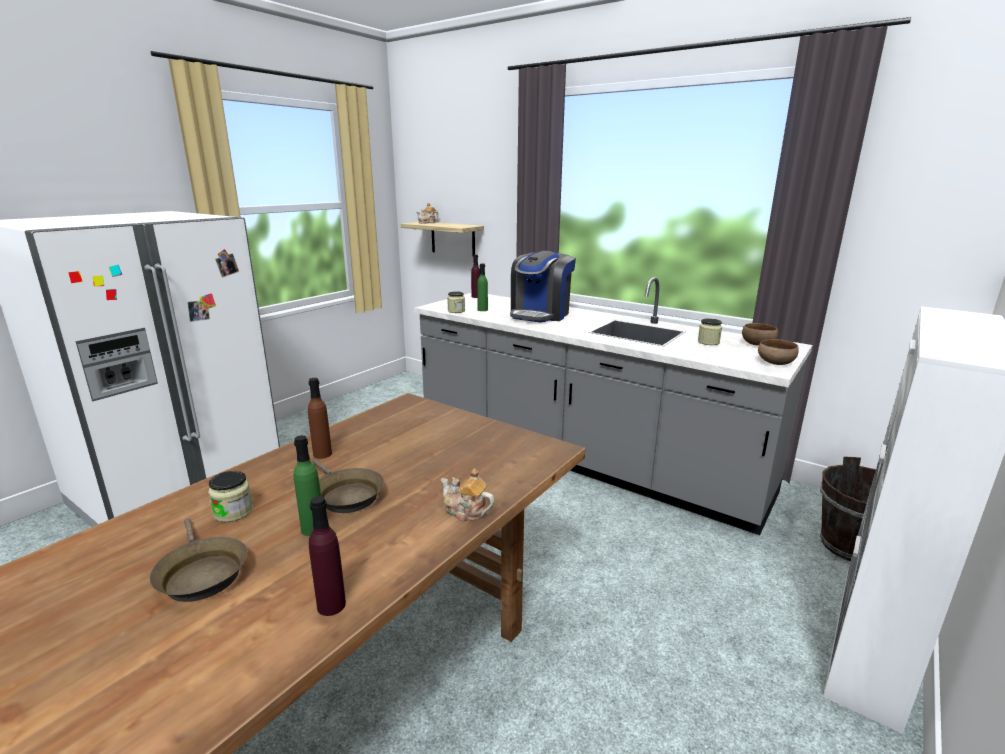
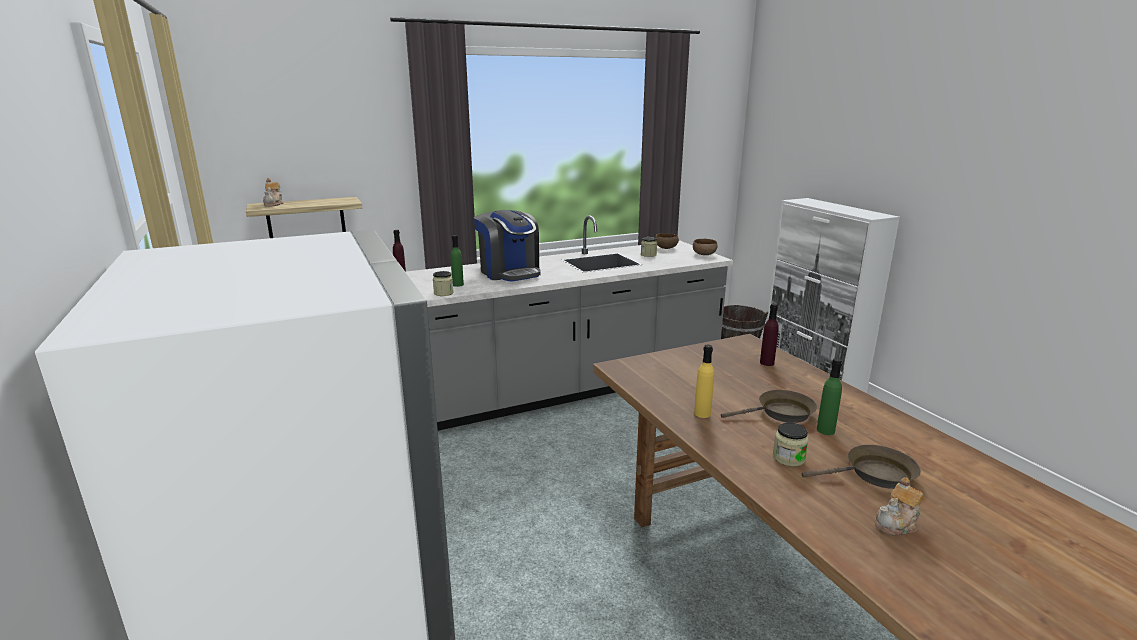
camera: 60 degrees left, 0 degrees up
(322, 454) = (702, 413): brown bottle -> yellow bottle
(331, 605) = (915, 434): purple bottle -> purple bottle (767, 363)
(466, 511) = (820, 381): teapot -> teapot (897, 524)

